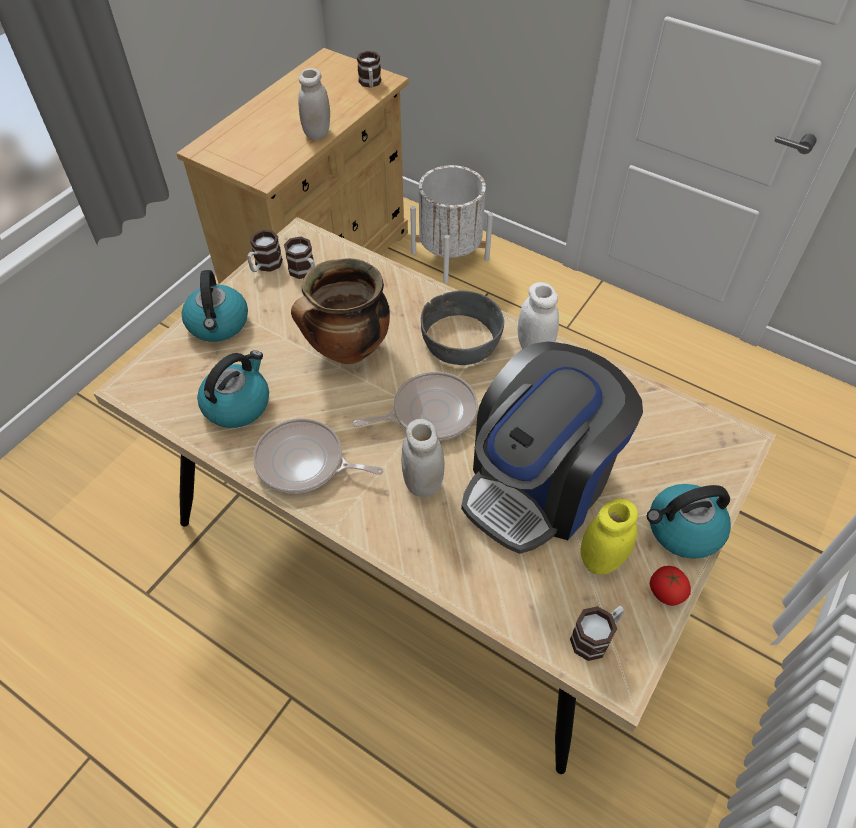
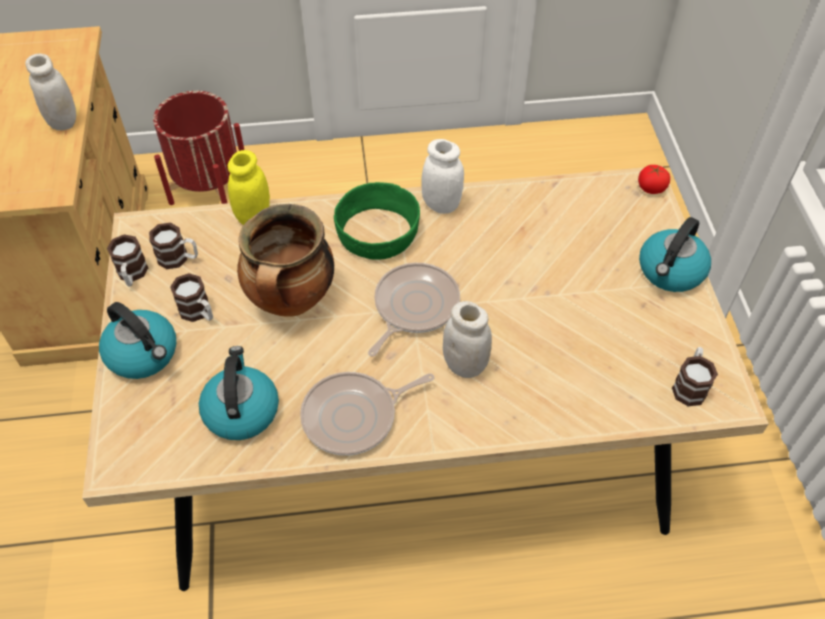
camera: 40 degrees left, 0 degrees up
(370, 84) = (67, 49): mug -> mug (199, 312)
(450, 256) = (209, 187): white planter -> red planter
(462, 340) = (379, 233): grey bowl -> green bowl
(539, 483) = (548, 305): coffee machine -> none
(601, 560) = (642, 330): yellow jar -> yellow jar (254, 217)
(666, 592) = (701, 321): tomato -> tomato (651, 188)

